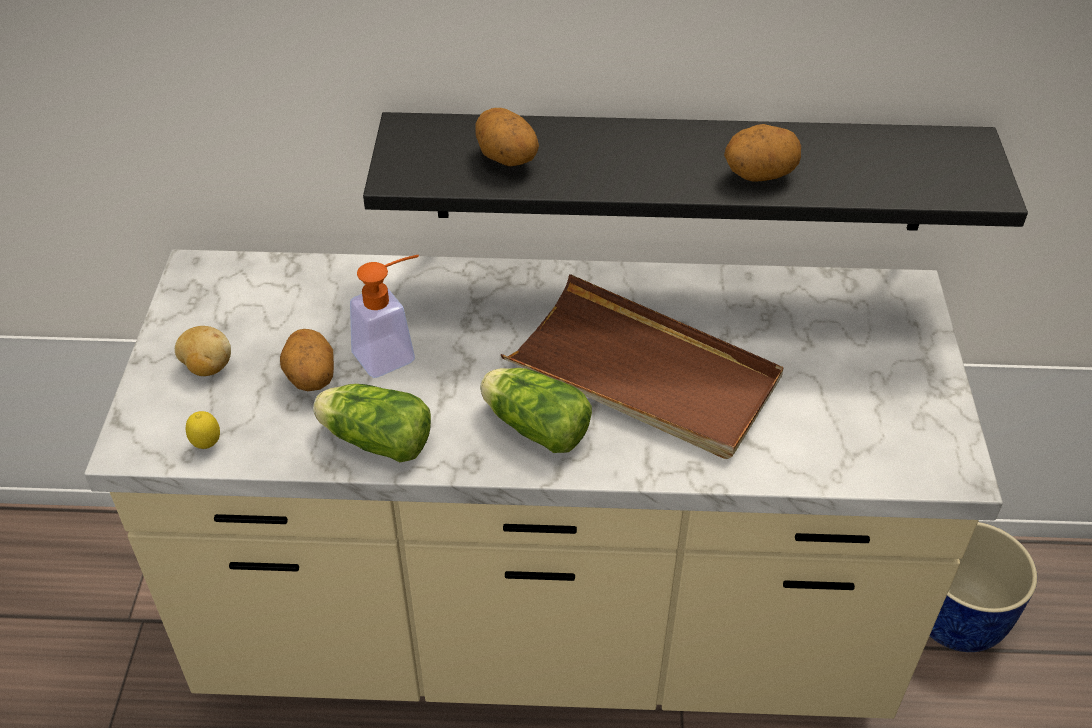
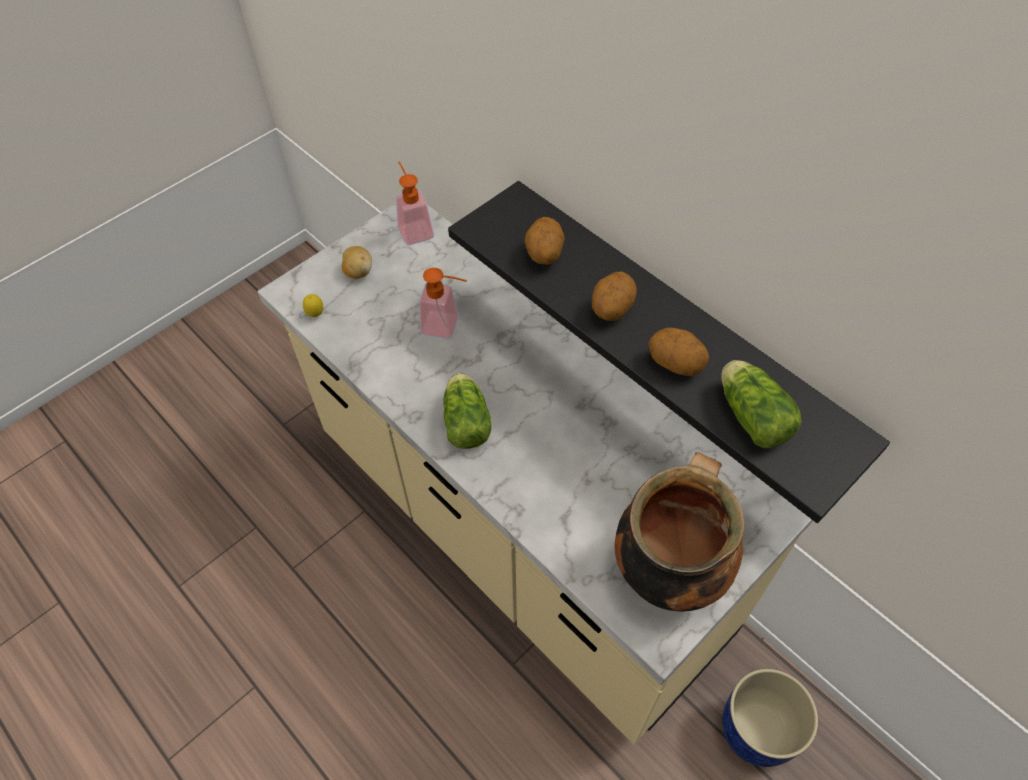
camera: 45 degrees right, 10 degrees up
(223, 282) = (414, 228): none -> soap dispenser
(310, 379) = (394, 312): potato -> potato (611, 309)
(373, 439) = (386, 367): lettuce -> lettuce (750, 414)
(643, 374) = (555, 435): brown tray -> none
(889, 410) = (668, 569): none -> cooking pot

